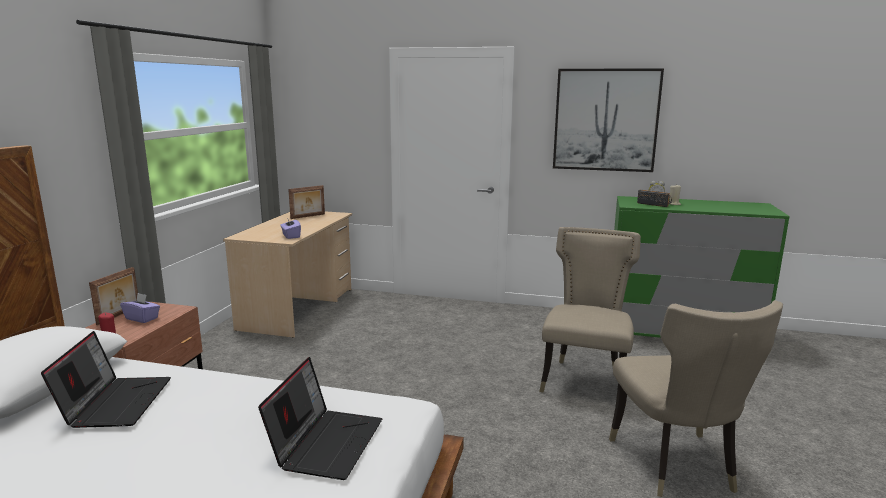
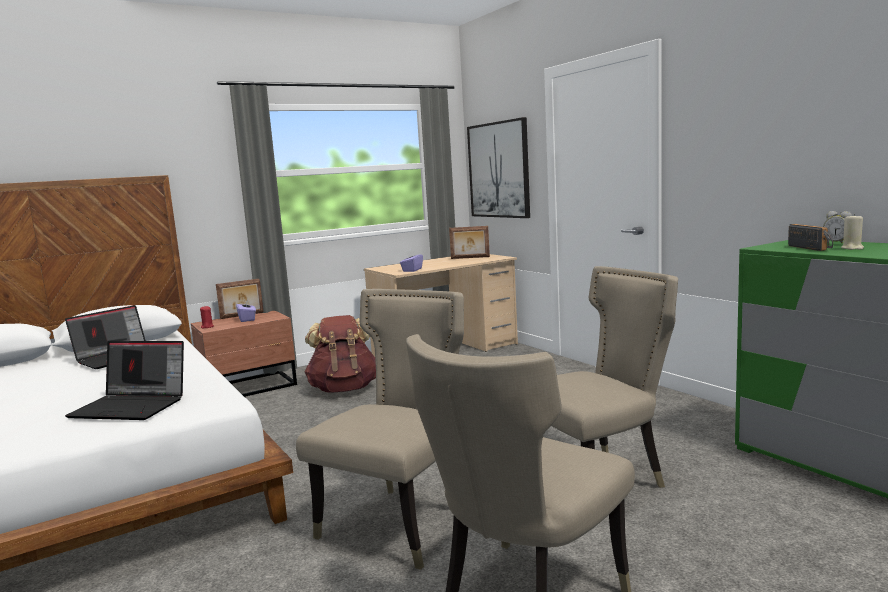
camera: 45 degrees right, 5 degrees down
(268, 369) = (344, 389): none -> brown backpack
(326, 442) = (132, 406): laptop -> laptop turned 45 degrees clockwise
(529, 455) = (400, 522): none -> beige chair
(605, 120) = (776, 121): picture -> picture (499, 170)

